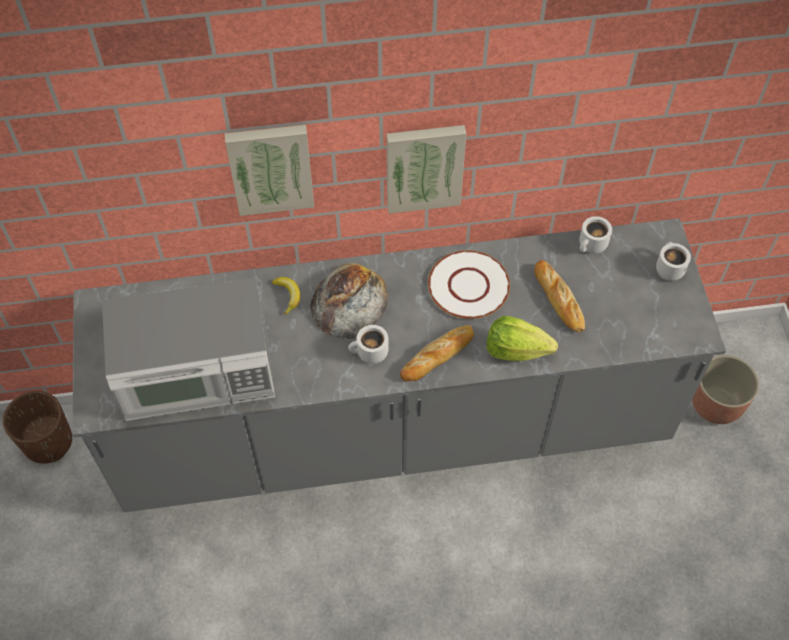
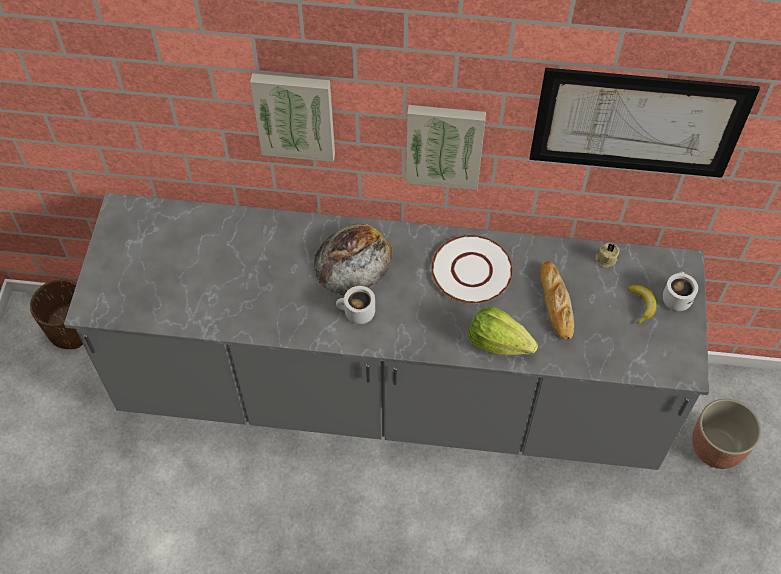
camera: 15 degrees right, 0 degrees up
(198, 373) = (192, 295): microwave -> none
(288, 296) = (297, 241): banana -> banana (642, 305)
(438, 355) = (421, 330): bread -> none
(592, 246) = (605, 259): white mug -> beige candle
(612, 106) = (637, 123): none -> picture

